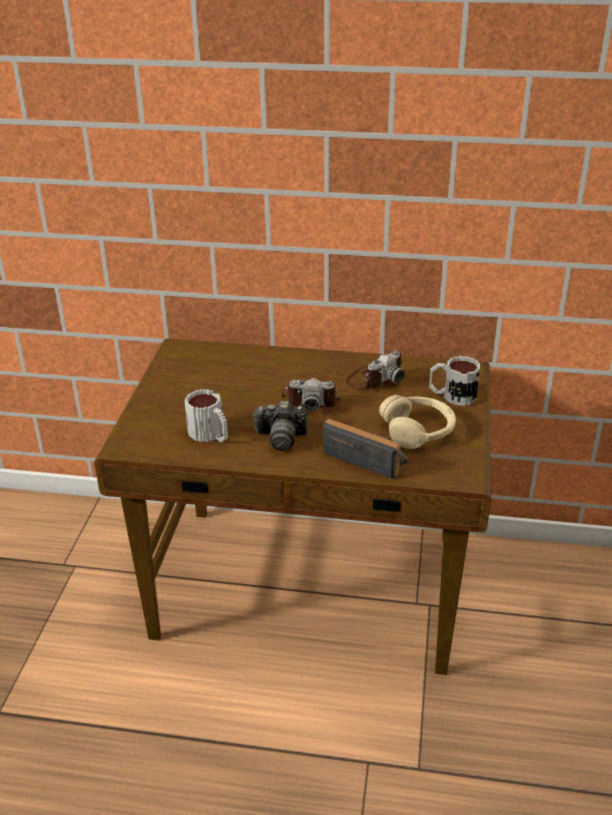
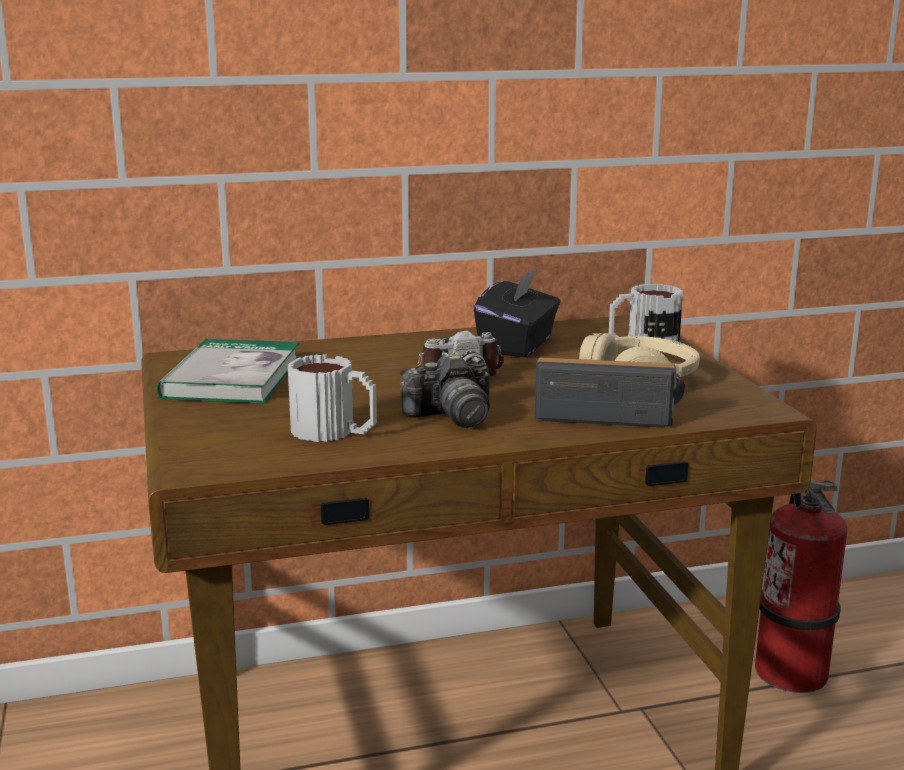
camera: 25 degrees left, 15 degrees down
(193, 373) = (232, 377): none -> book
(374, 378) = (518, 345): camera -> black tissue box
(544, 609) = (792, 672): none -> fire extinguisher

